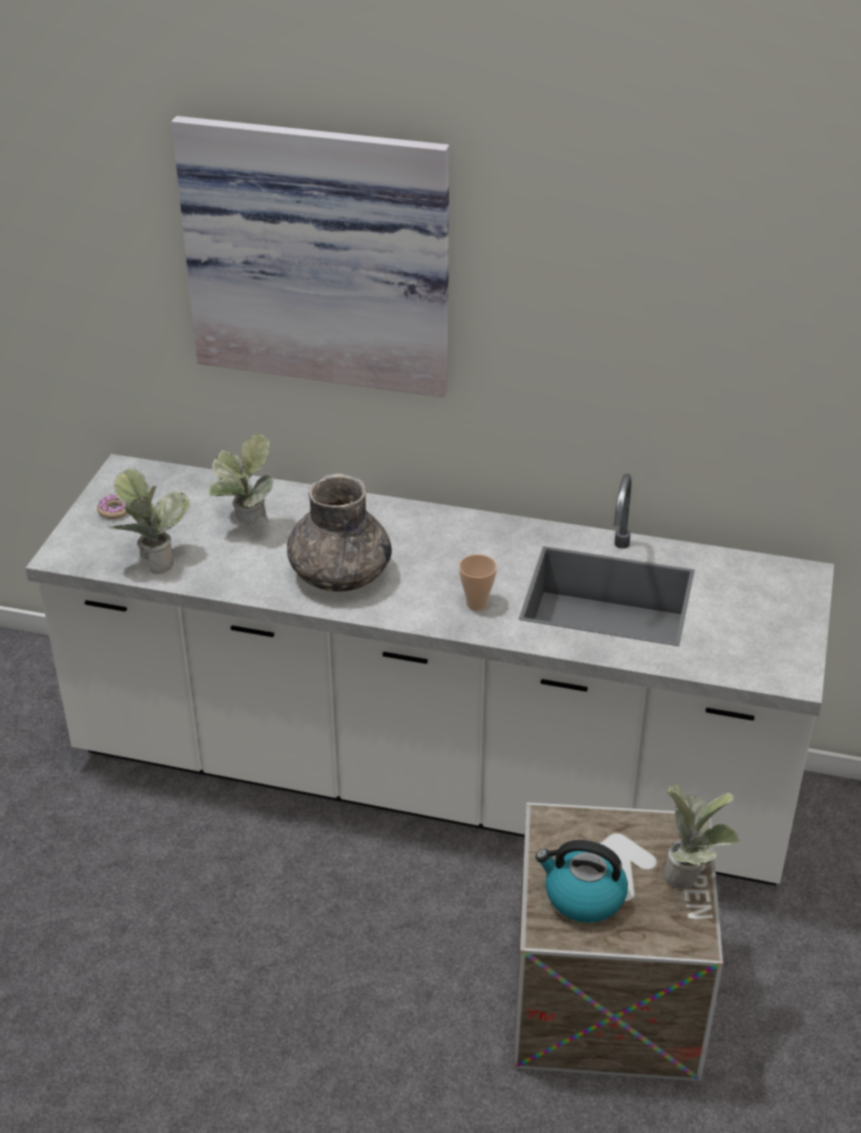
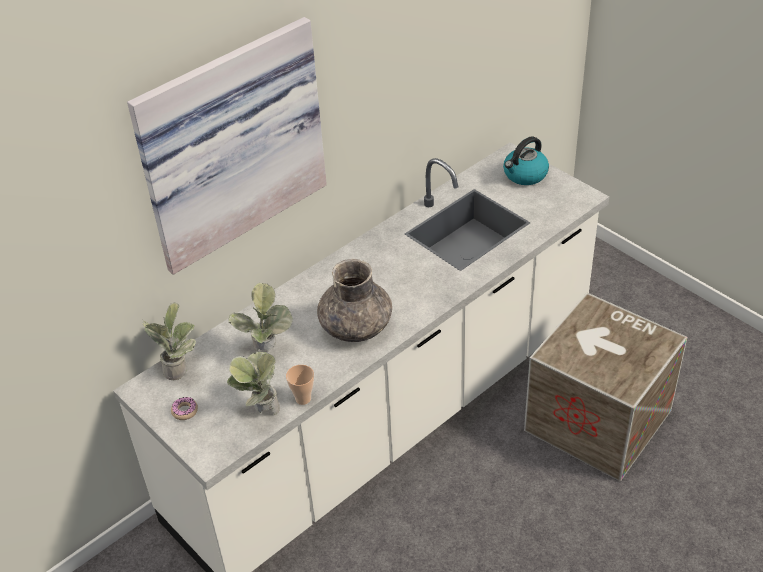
camera: 55 degrees left, 5 degrees up
(476, 603) = (433, 281): cup -> cup (303, 398)
(583, 897) = (613, 366): kettle -> kettle (525, 175)
(690, 876) = (624, 320): potted plant -> potted plant (179, 367)

